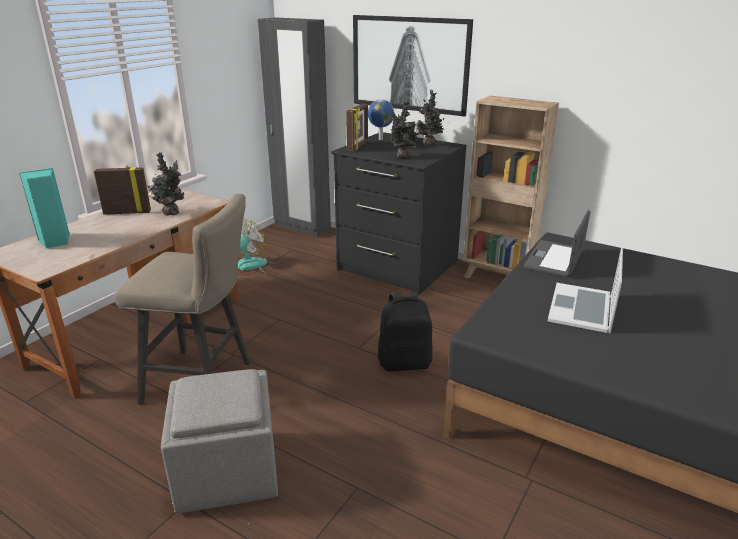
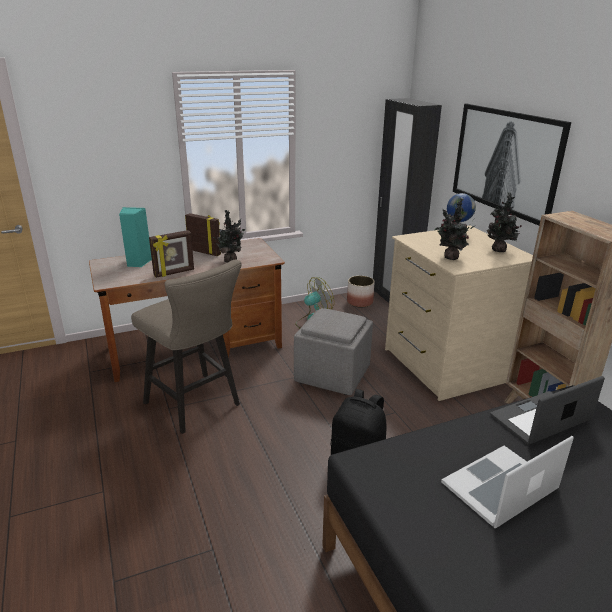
camera: 35 degrees right, 0 degrees up
(226, 472) = (144, 484): grey ottoman -> grey ottoman (331, 375)
(273, 238) = (360, 302): none -> planter
(358, 146) = (423, 237): picture frame -> picture frame (174, 273)
(397, 266) = (445, 364): black dresser -> beige dresser

